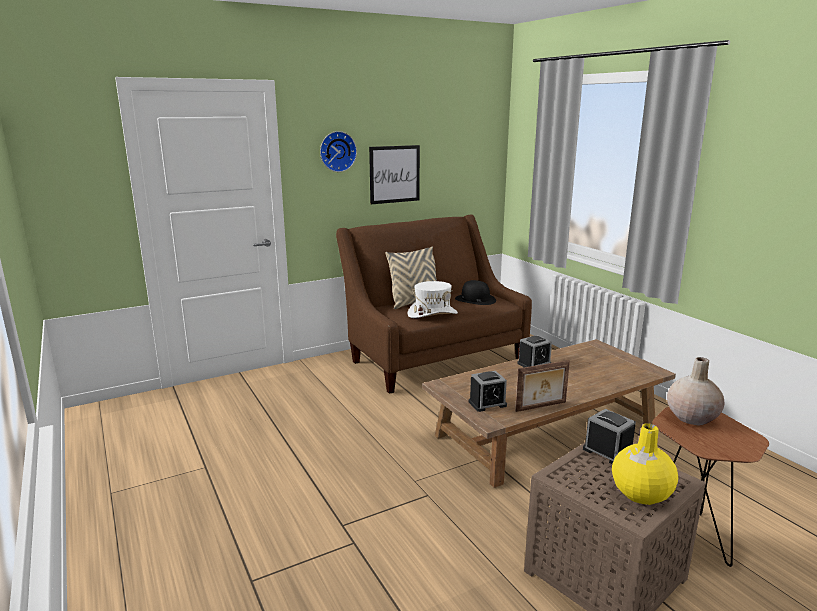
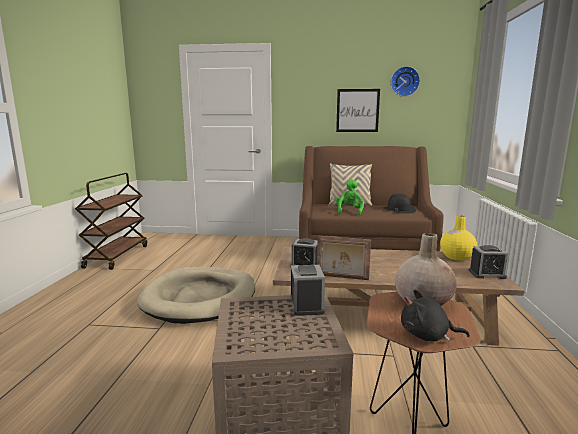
camera: 35 degrees right, 5 degrees down
(98, 465) = (117, 256): none -> brown cart
(337, 151) = (312, 92): wall clock -> wall clock (404, 81)
(340, 483) = (200, 298): none -> beige dog bed
(432, 314) = (349, 211): white hat -> green plush toy
(534, 364) = (388, 254): alarm clock -> alarm clock (487, 274)
(640, 493) = (274, 336): yellow vase -> yellow vase (456, 257)
(739, 447) = (427, 336): none -> black plush toy

